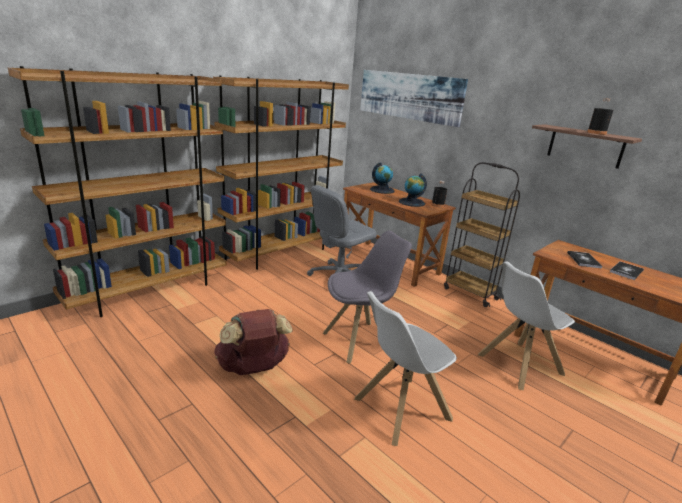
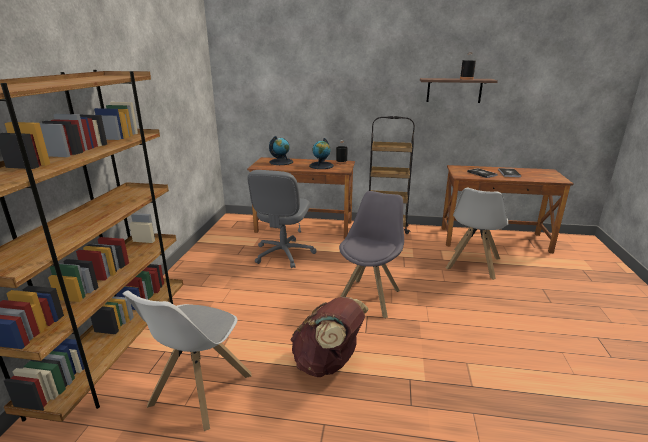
camera: 35 degrees left, 0 degrees up
(282, 253) = (204, 253): brown bookcase -> none
(399, 410) = (458, 331): chair -> chair (199, 392)
(409, 96) = (285, 68): picture -> none

